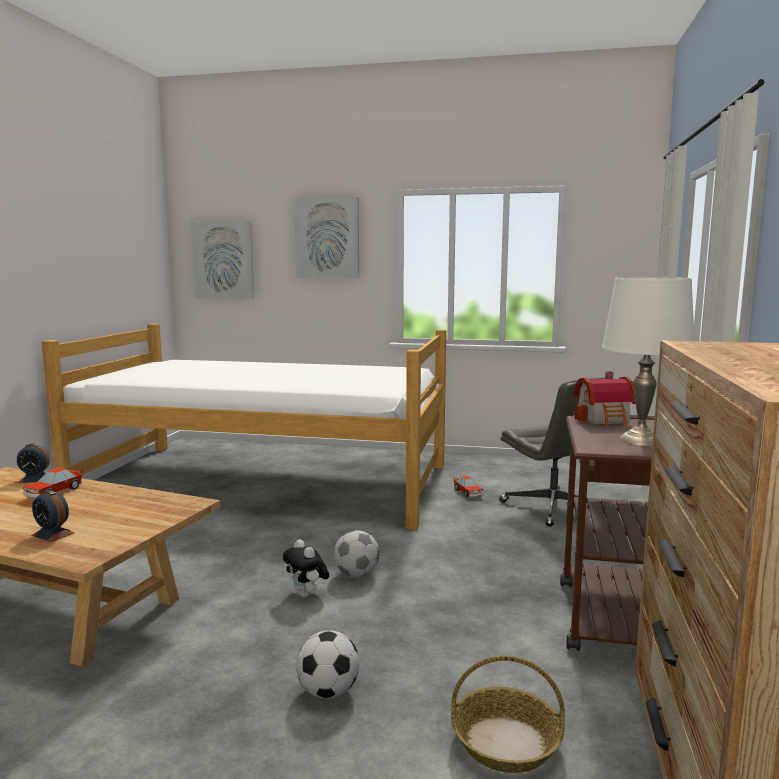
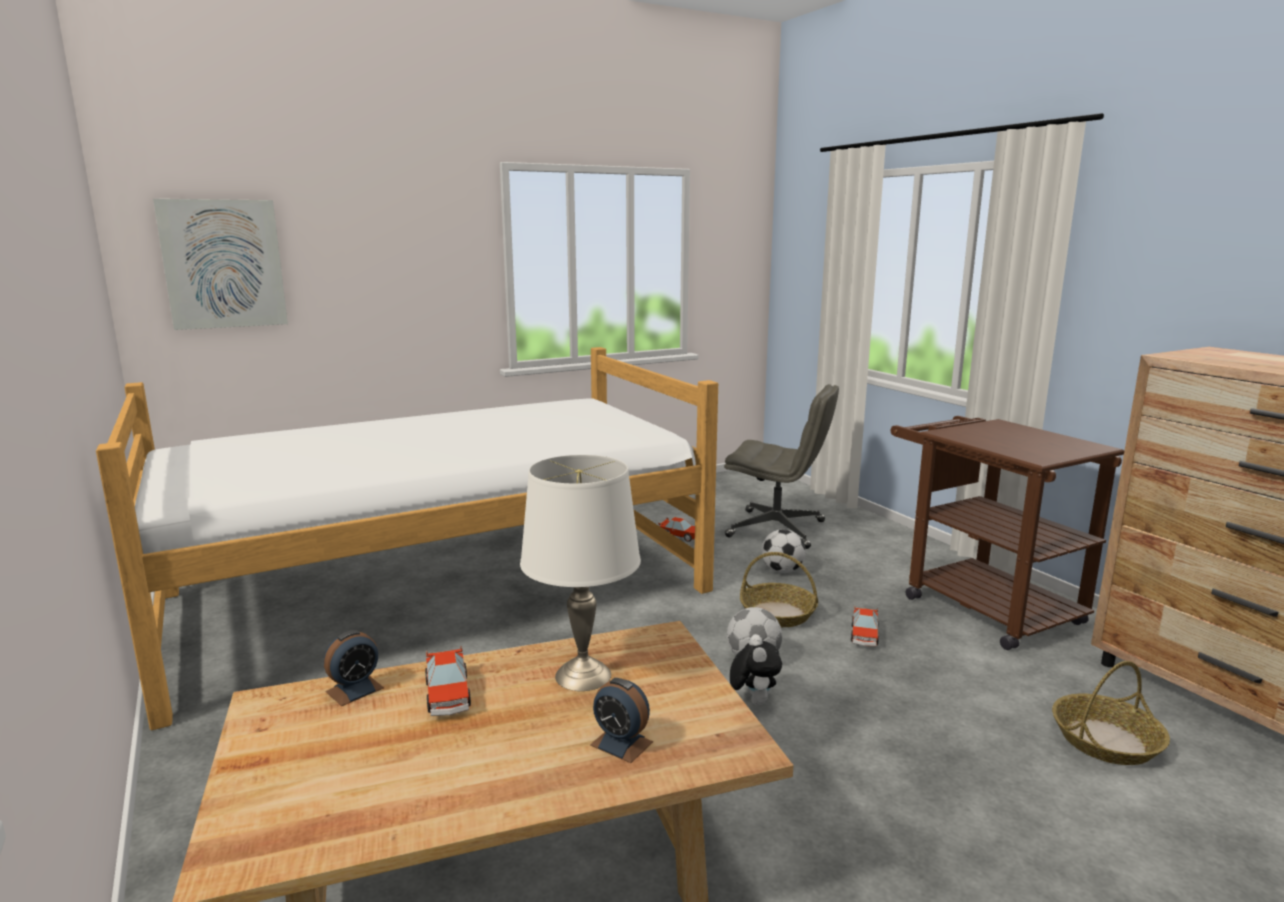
camera: 40 degrees left, 5 degrees up
(53, 534) = (621, 743): alarm clock -> alarm clock turned 45 degrees clockwise
(307, 595) = (753, 700): plush toy -> plush toy turned 105 degrees counterclockwise
(327, 238) = (403, 227): picture -> none
(328, 692) = (948, 777): football -> football (782, 571)
(432, 557) = (778, 614): none -> basket
(465, 592) = (864, 635): none -> toy car
(605, 420) = (960, 429): toy house -> none
(640, 440) = (1033, 444): white table lamp -> white table lamp (582, 675)

